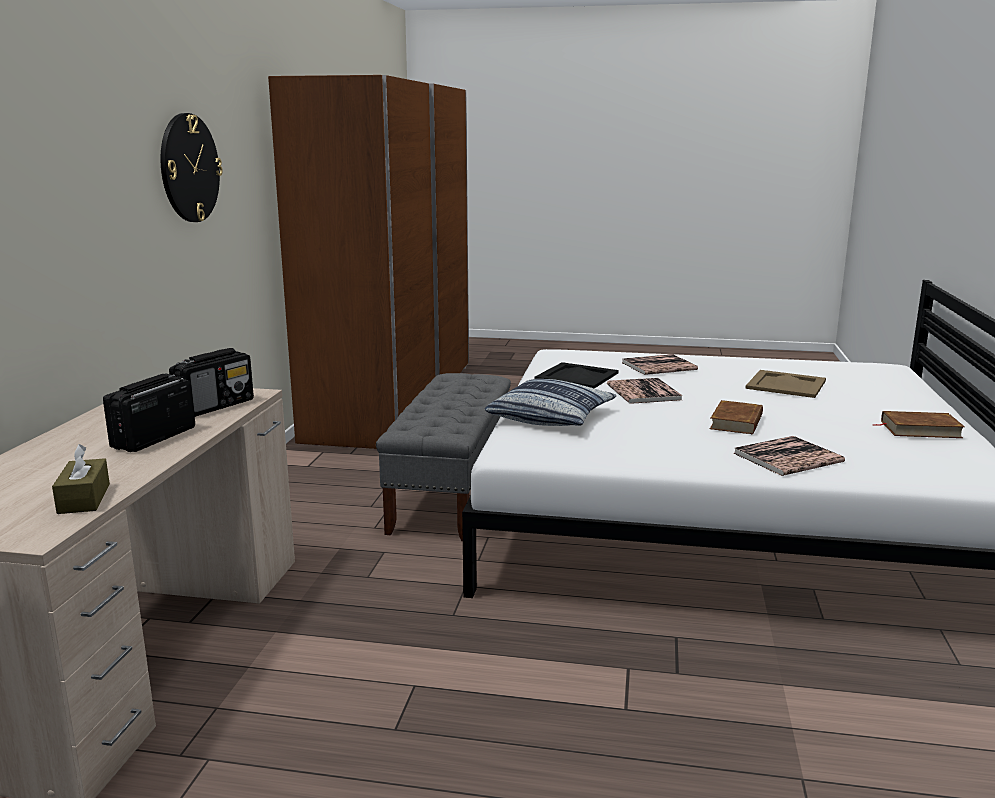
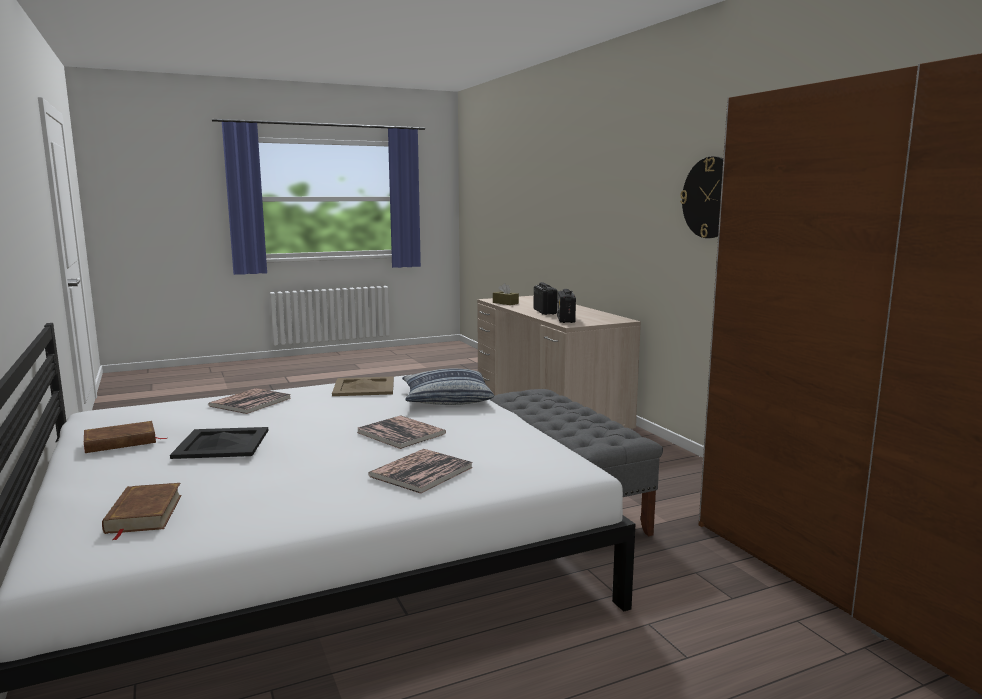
camera: 145 degrees right, 5 degrees down
(576, 376) = (491, 438): black tray -> black tray (223, 443)
(737, 422) = (295, 418): brown book -> brown book (143, 514)
(786, 385) = (247, 476): beige tray -> beige tray (363, 387)

